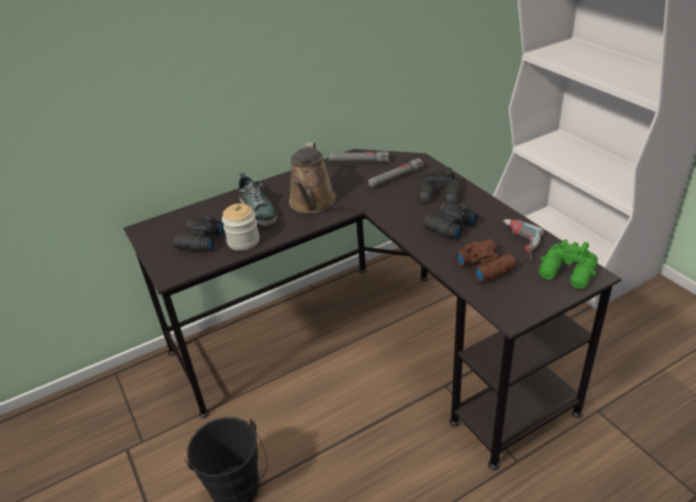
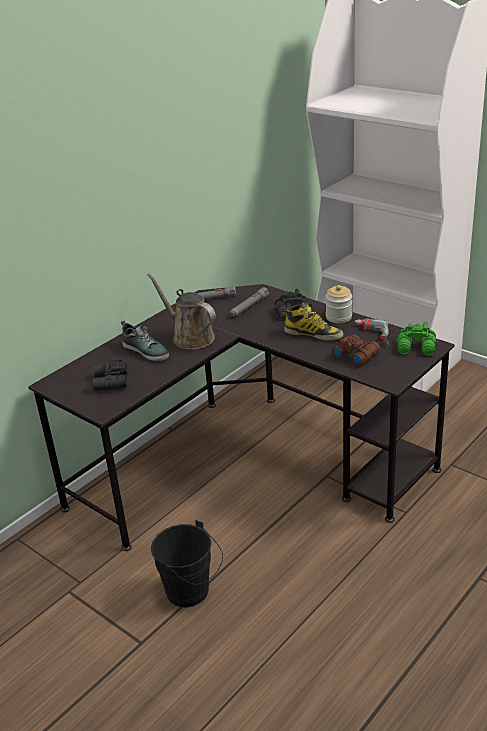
camera: 20 degrees left, 5 degrees down
(243, 241) = (150, 375): jar -> jar (338, 317)
(312, 203) = (190, 337): brown watering can -> brown watering can turned 150 degrees clockwise
(448, 227) = (313, 334): black binoculars -> boot

